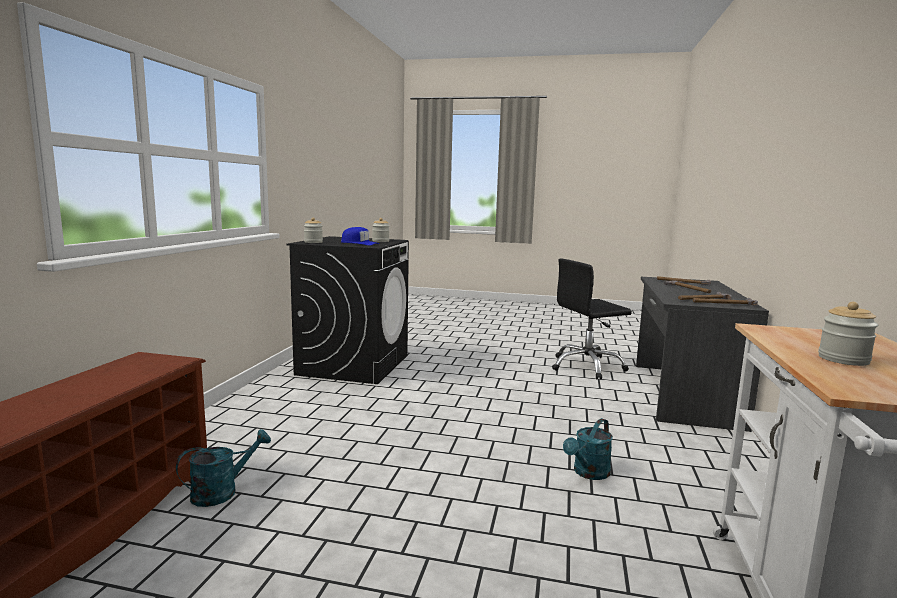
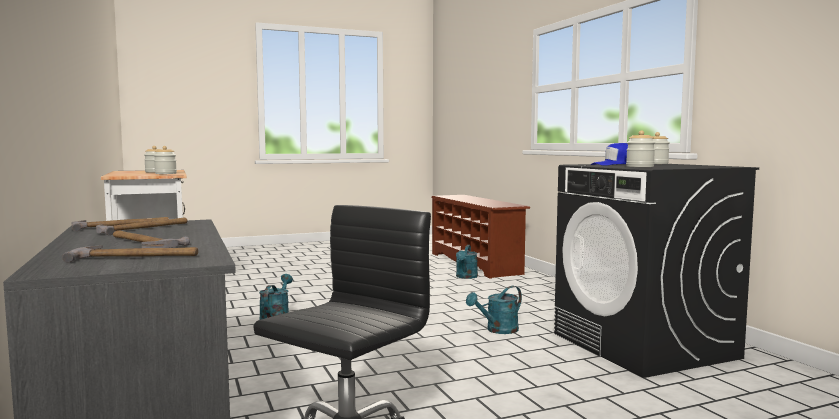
camera: 145 degrees right, 5 degrees down
(406, 397) = (498, 330): none -> turquoise watering can
(787, 336) = (165, 173): none -> jar

